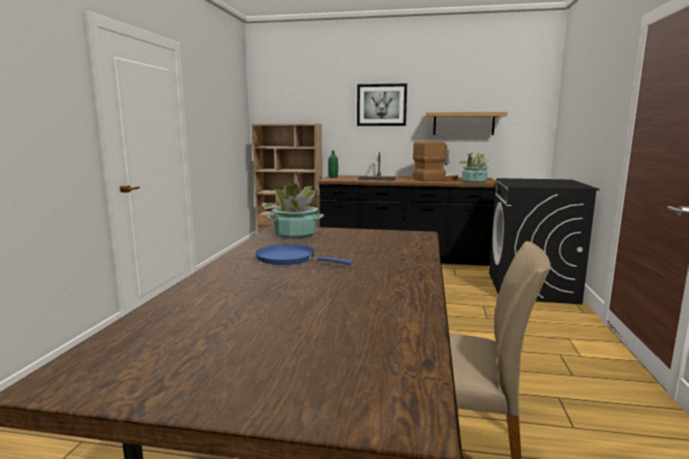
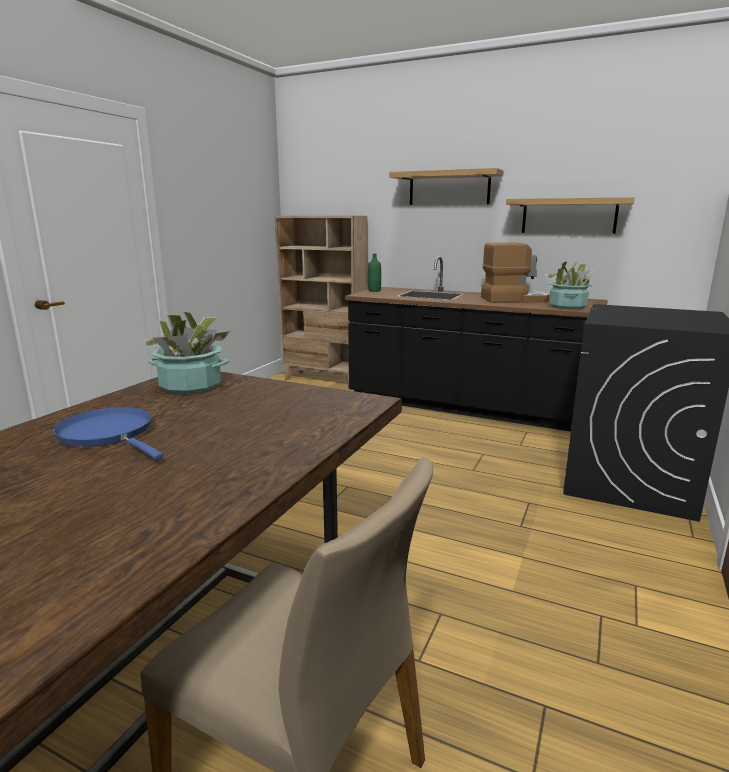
camera: 15 degrees right, 5 degrees up
(381, 105) = (449, 188): picture -> shelf

